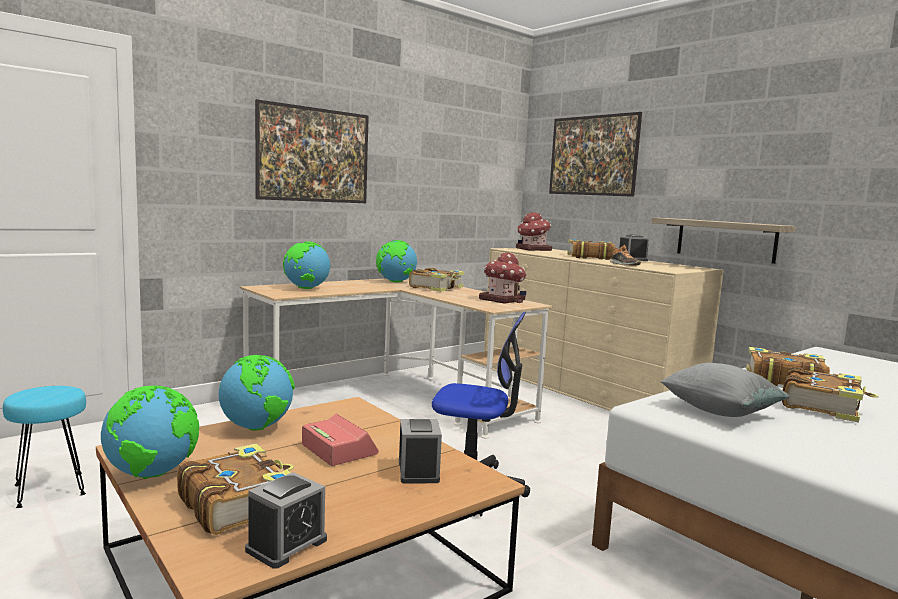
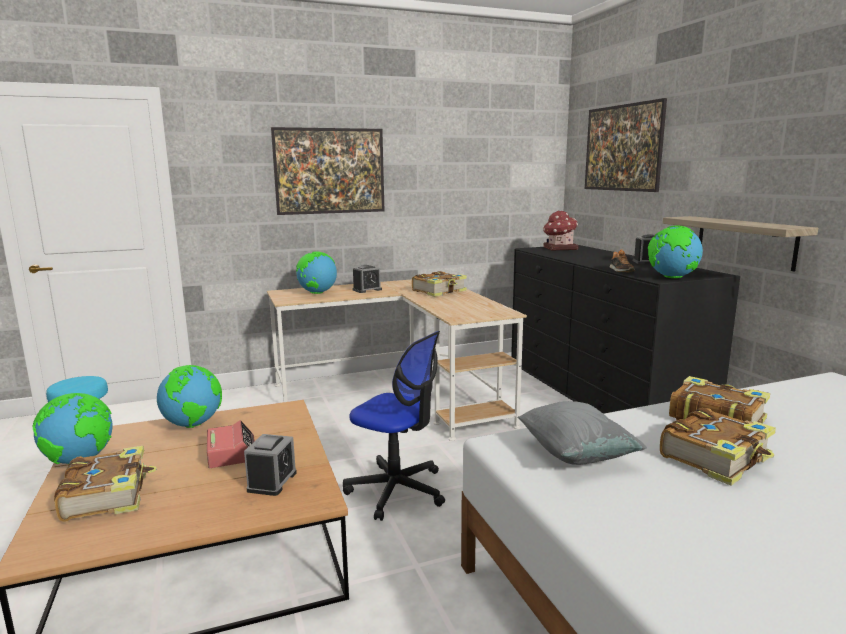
camera: 20 degrees right, 5 degrees up
(286, 545) = (103, 538): alarm clock -> alarm clock (367, 290)
(395, 282) = (410, 284): globe -> globe (672, 278)
(503, 300) = (484, 307): toy house -> none
(584, 386) = (600, 391): beige dresser -> black dresser
(589, 257) = (603, 259): book -> none

